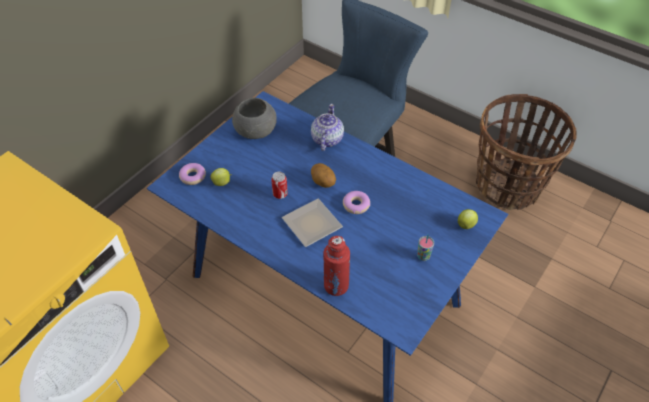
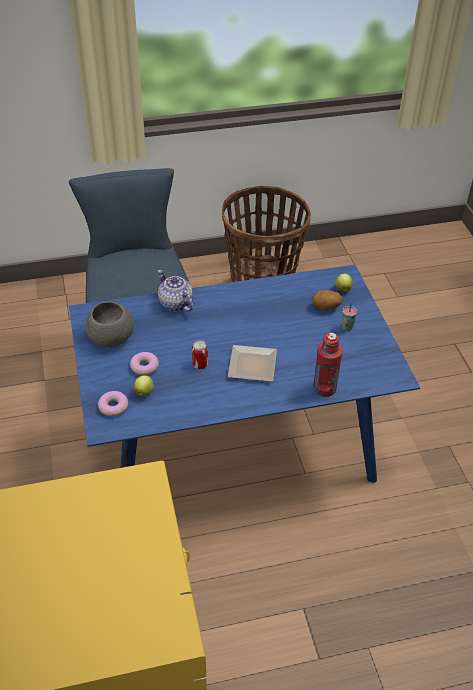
camera: 50 degrees left, 5 degrees down
(323, 183) = (218, 334): potato -> potato (326, 308)
(356, 205) = (261, 330): donut -> donut (144, 366)

